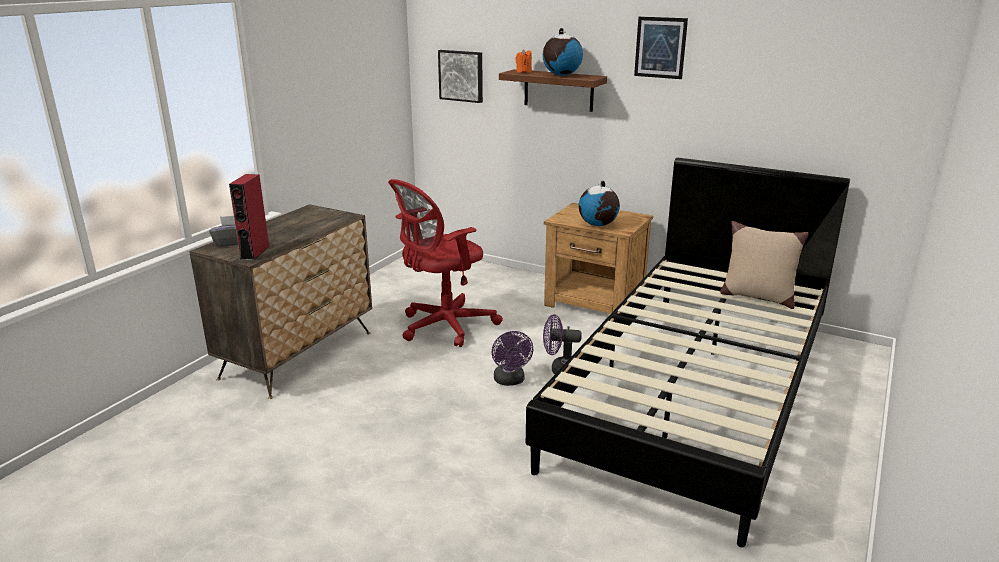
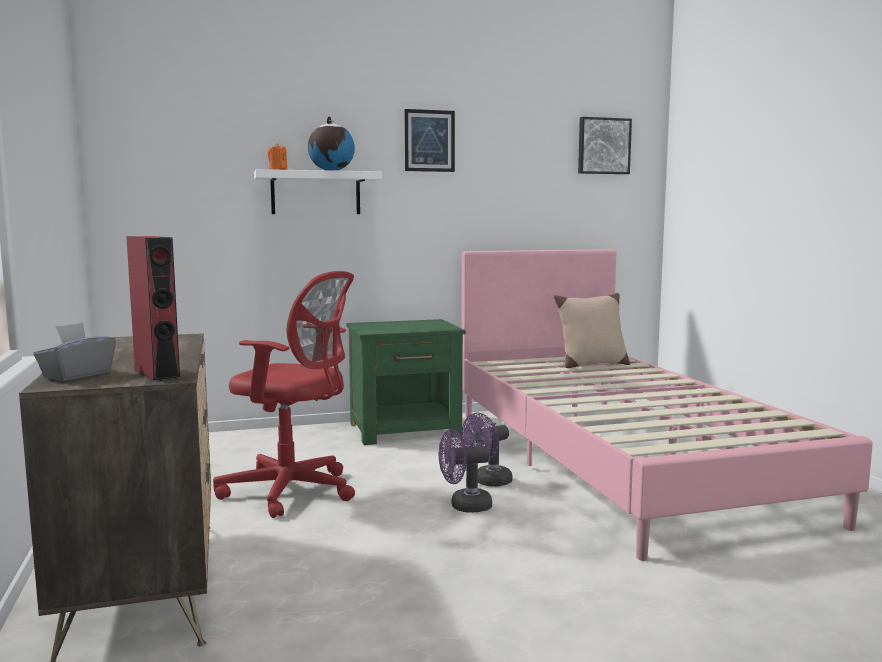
camera: 45 degrees left, 15 degrees down
(443, 327) = (293, 492): red office chair -> red office chair turned 75 degrees counterclockwise
(461, 75) = (174, 184): picture -> picture (603, 146)
(510, 381) = (464, 506): purple fan -> purple fan turned 135 degrees clockwise
(558, 90) = (316, 193): brown shelf -> white shelf
(595, 302) = (406, 430): brown nightstand -> green nightstand
(598, 225) = (418, 329): globe -> none
(694, 393) = (617, 459): black bed -> pink bed

